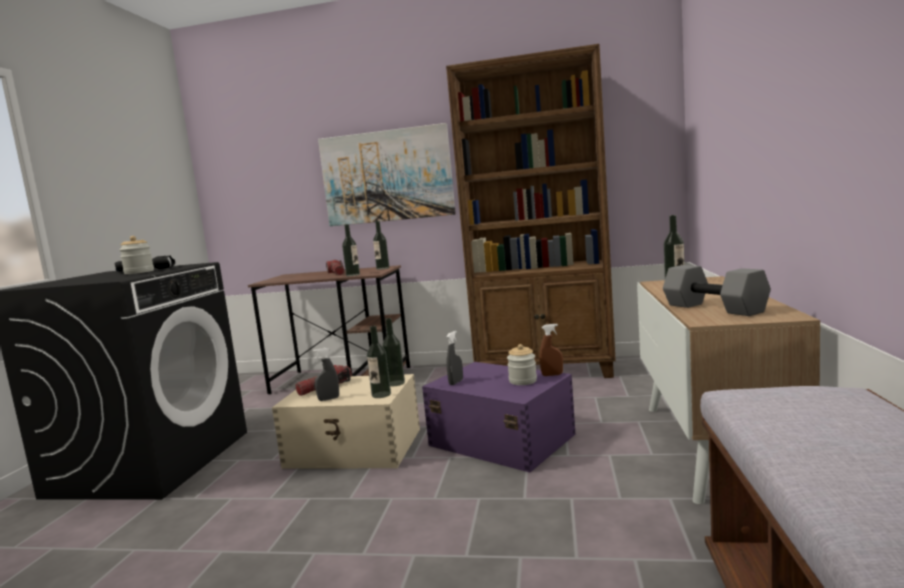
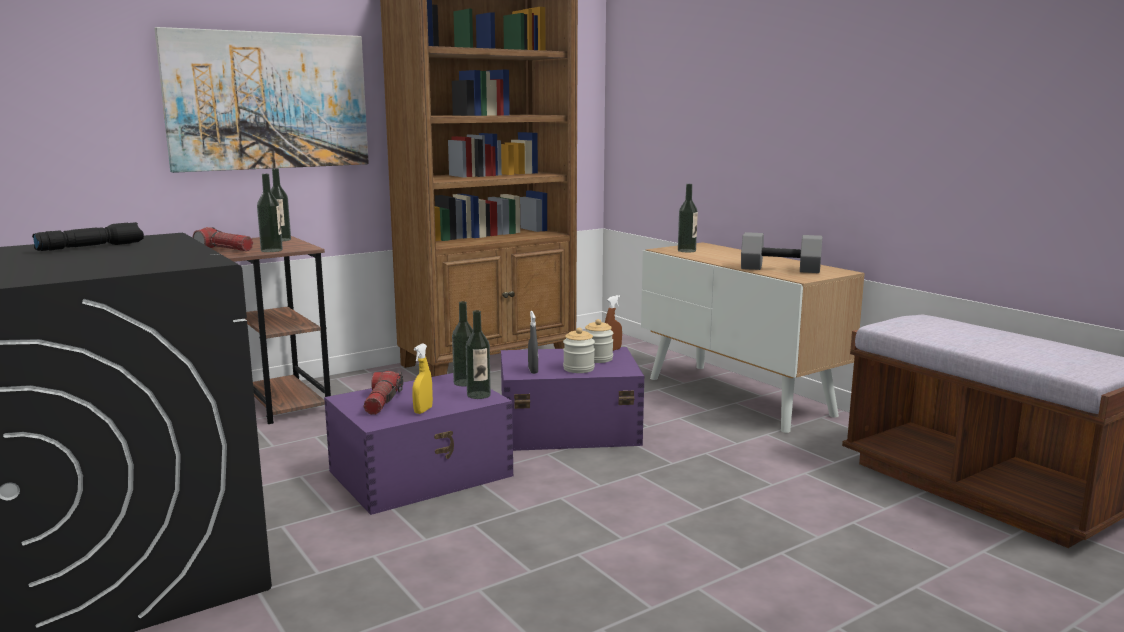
camera: 45 degrees left, 5 degrees up
(139, 272) = (124, 251): jar -> jar (578, 369)
(329, 399) = (423, 410): grey spray bottle -> yellow spray bottle
(355, 448) = (423, 473): beige storage box -> purple storage box

